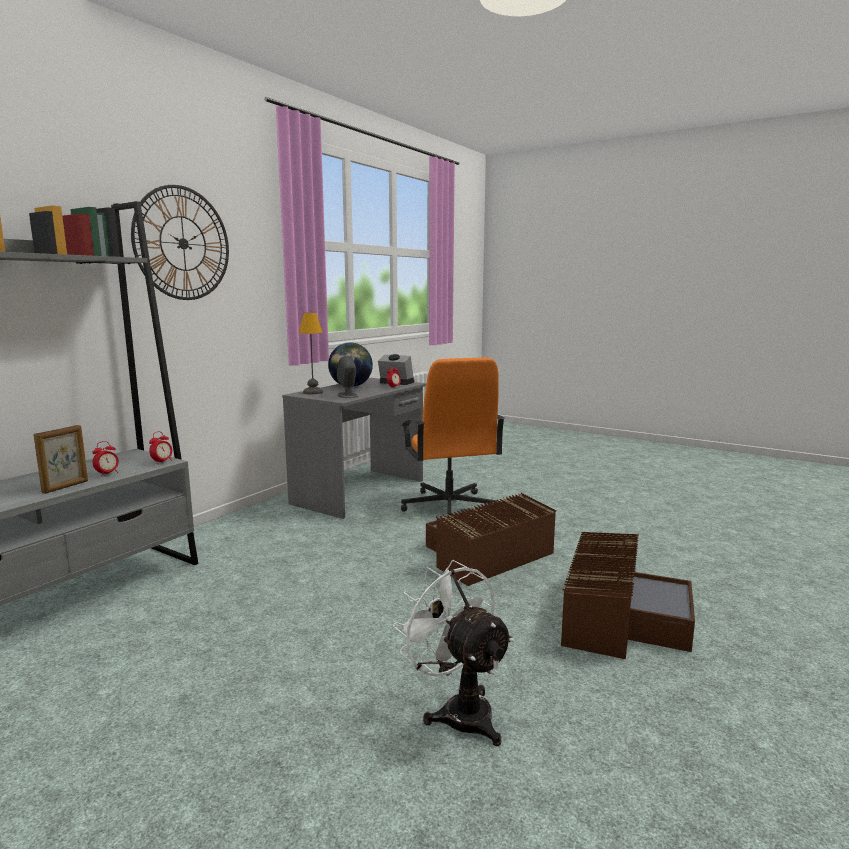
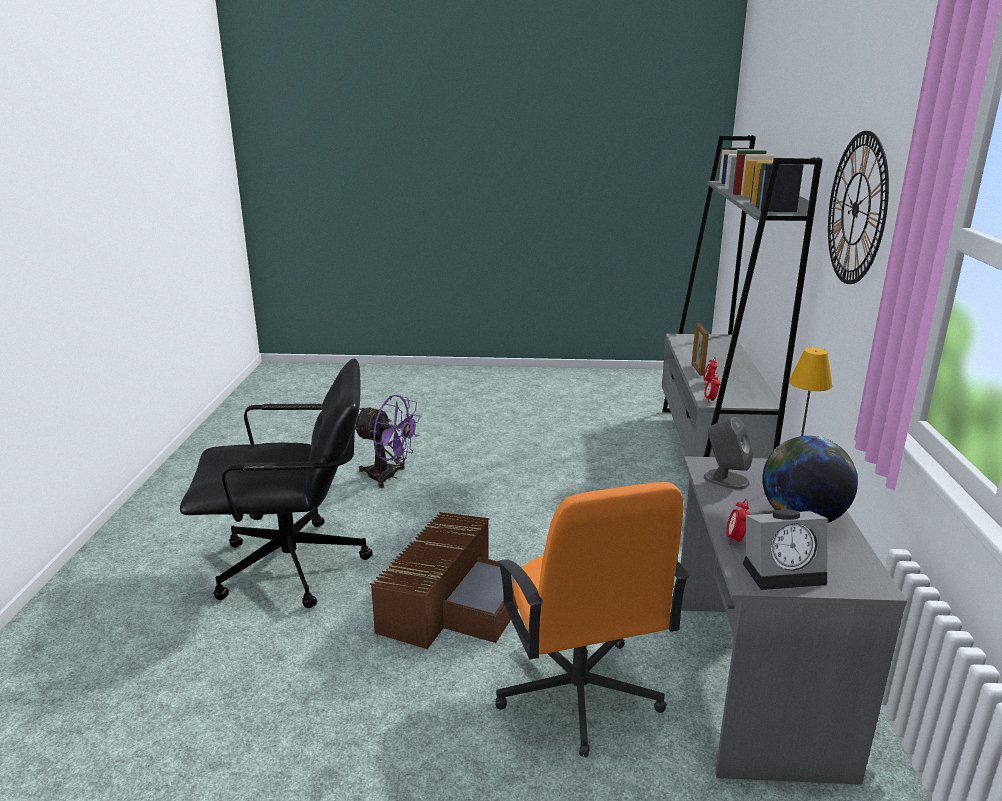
camera: 150 degrees right, 10 degrees up
(449, 507) = (578, 693): orange office chair -> orange office chair turned 150 degrees counterclockwise
(458, 710) = (389, 477): white fan -> purple fan
(618, 616) = (293, 566): brown storage box -> black office chair

